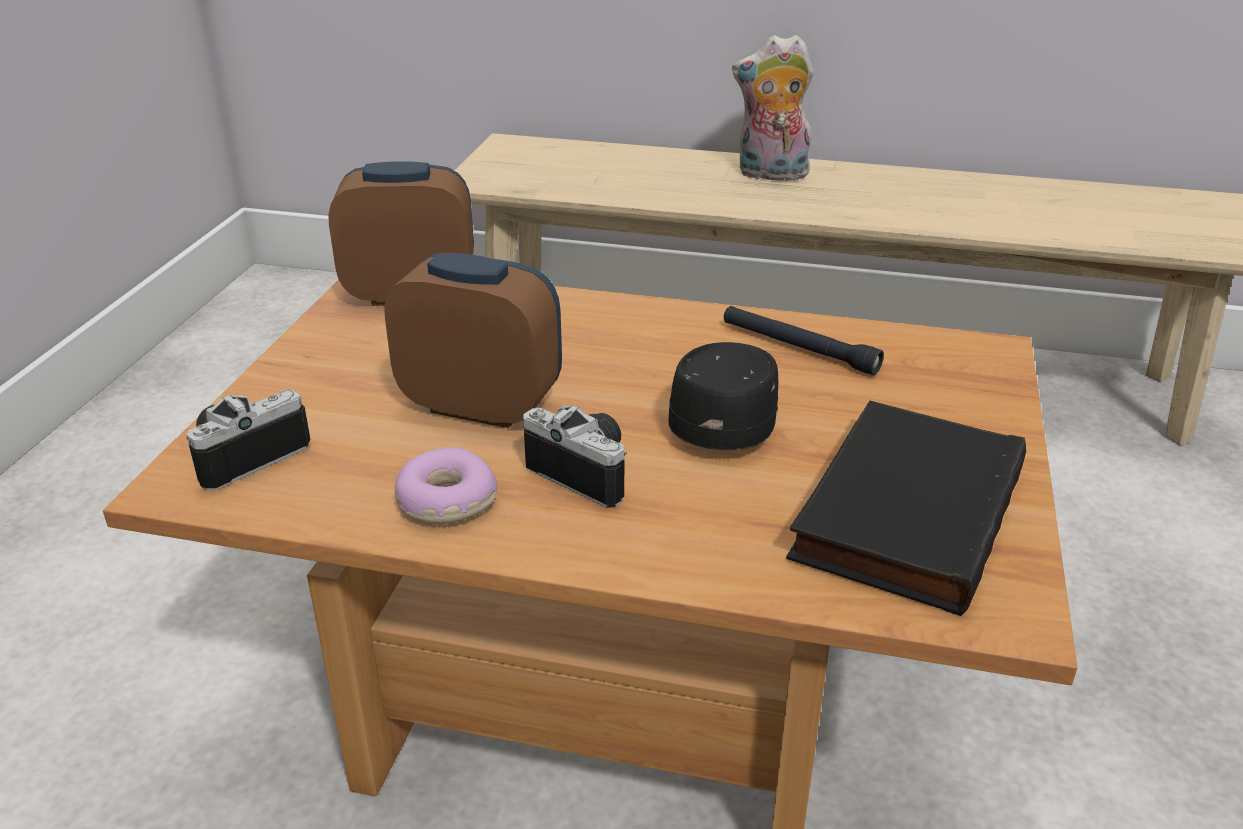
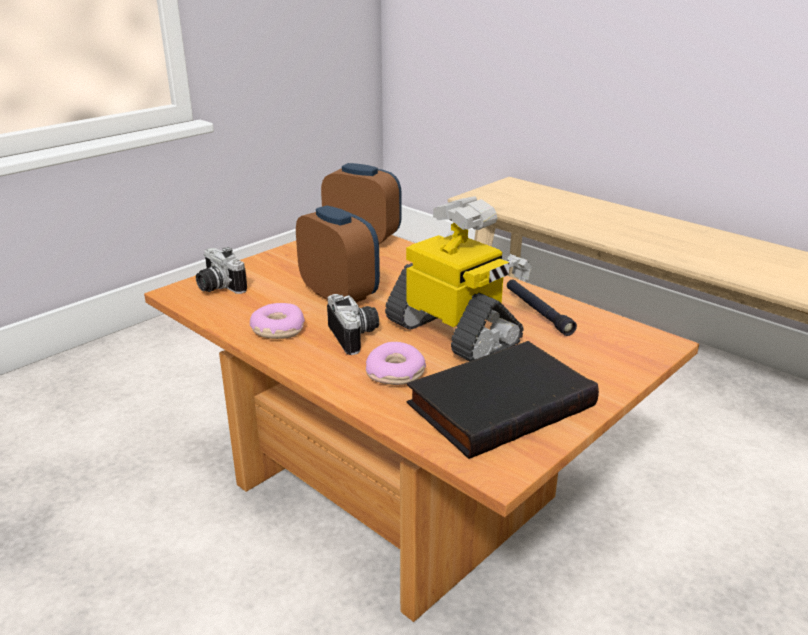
camera: 30 degrees right, 5 degrees down
(244, 454) = (217, 287): camera -> camera turned 120 degrees counterclockwise
(715, 514) = (396, 373): none -> donut
(727, 418) = (455, 333): black cap -> toy robot
(771, 175) = (656, 227): plush toy -> none

